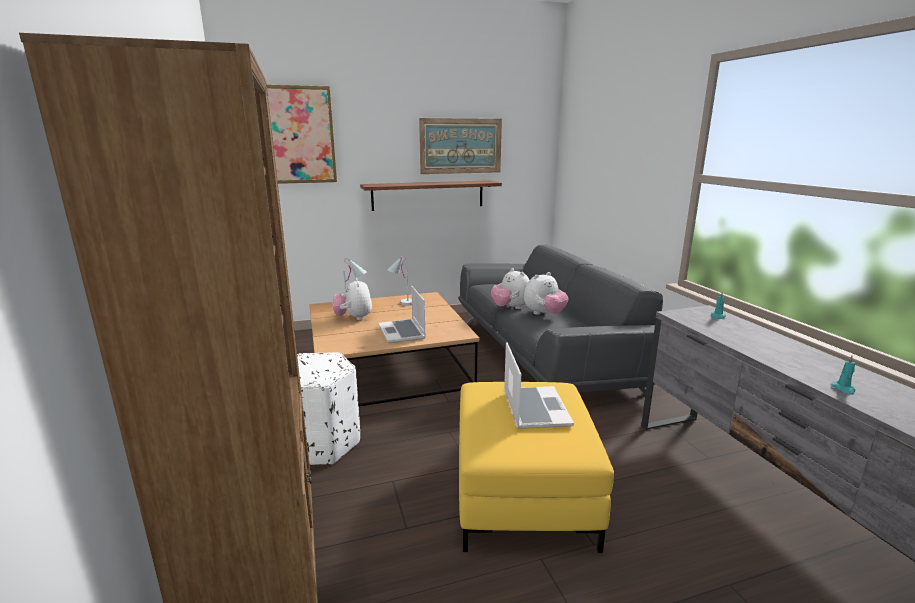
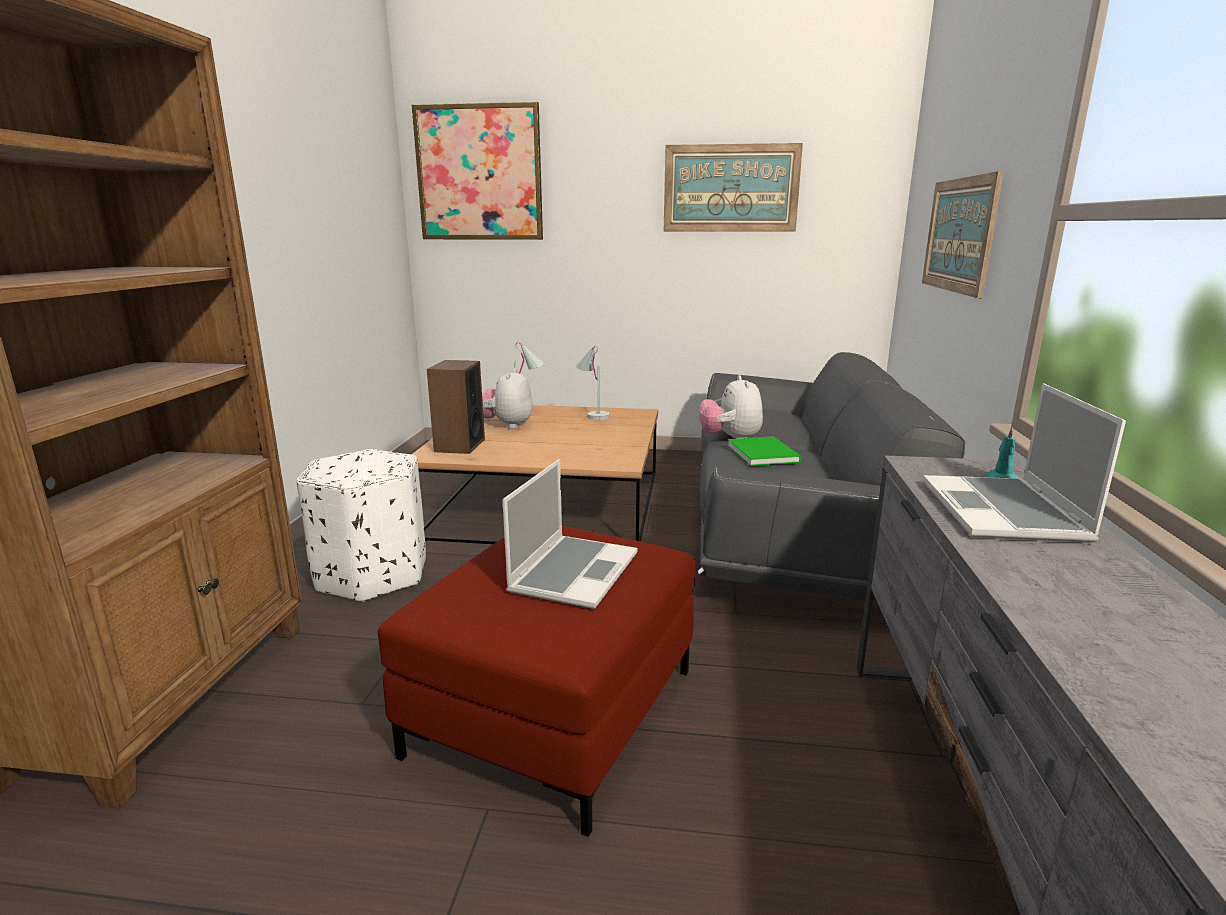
camera: 25 degrees right, 0 degrees up
(341, 339) = (459, 445): none -> speaker
(402, 332) = (544, 450): laptop -> laptop (1004, 512)
(428, 195) = (674, 264): shelf -> none
(521, 494) = (554, 710): yellow ottoman -> red ottoman
(544, 314) = (763, 452): plush toy -> green book
(614, 179) = (959, 235): none -> picture
(843, 389) = (1092, 646): turquoise candle -> none

